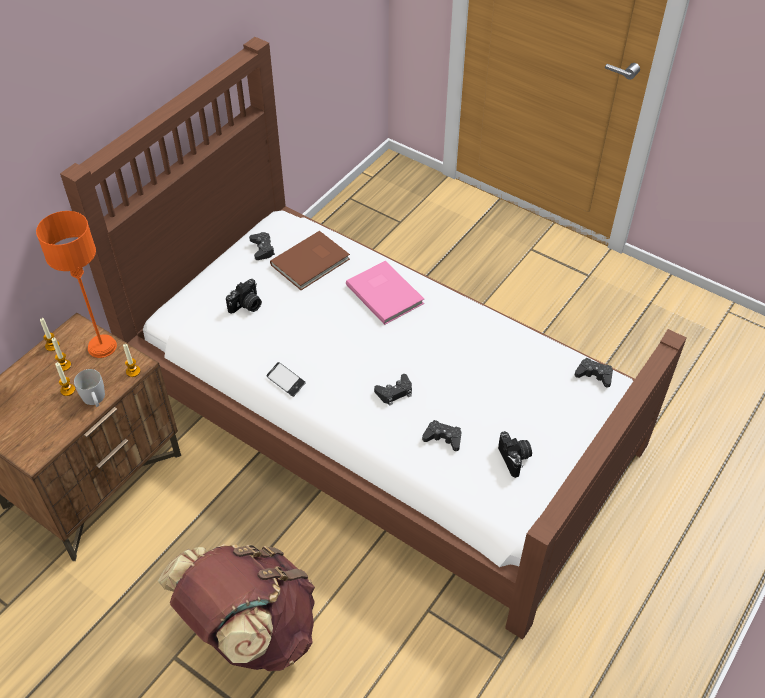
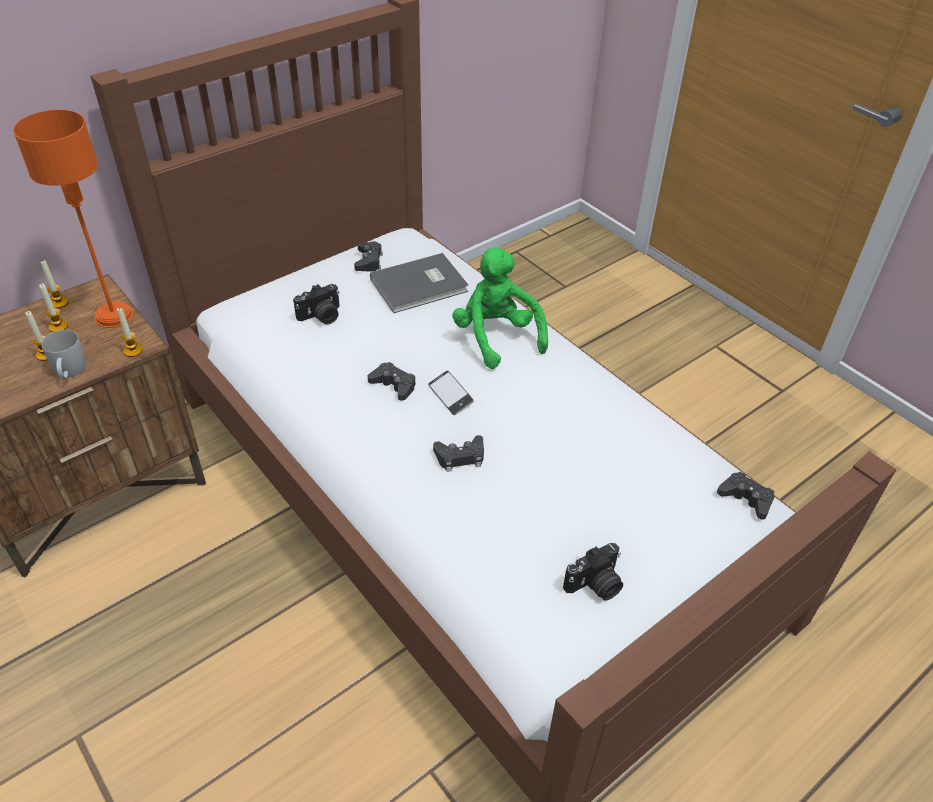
camera: 15 degrees right, 5 degrees down
(251, 631) = (187, 729): brown backpack -> none
(286, 381) = (327, 412): phone -> phone (450, 396)
(312, 262) = (421, 286): brown book -> grey book
(385, 293) = (496, 337): pink book -> green plush toy
(443, 438) = (502, 531): black game controller -> black game controller (394, 385)
(515, 459) = (595, 585): camera -> camera turned 60 degrees clockwise

